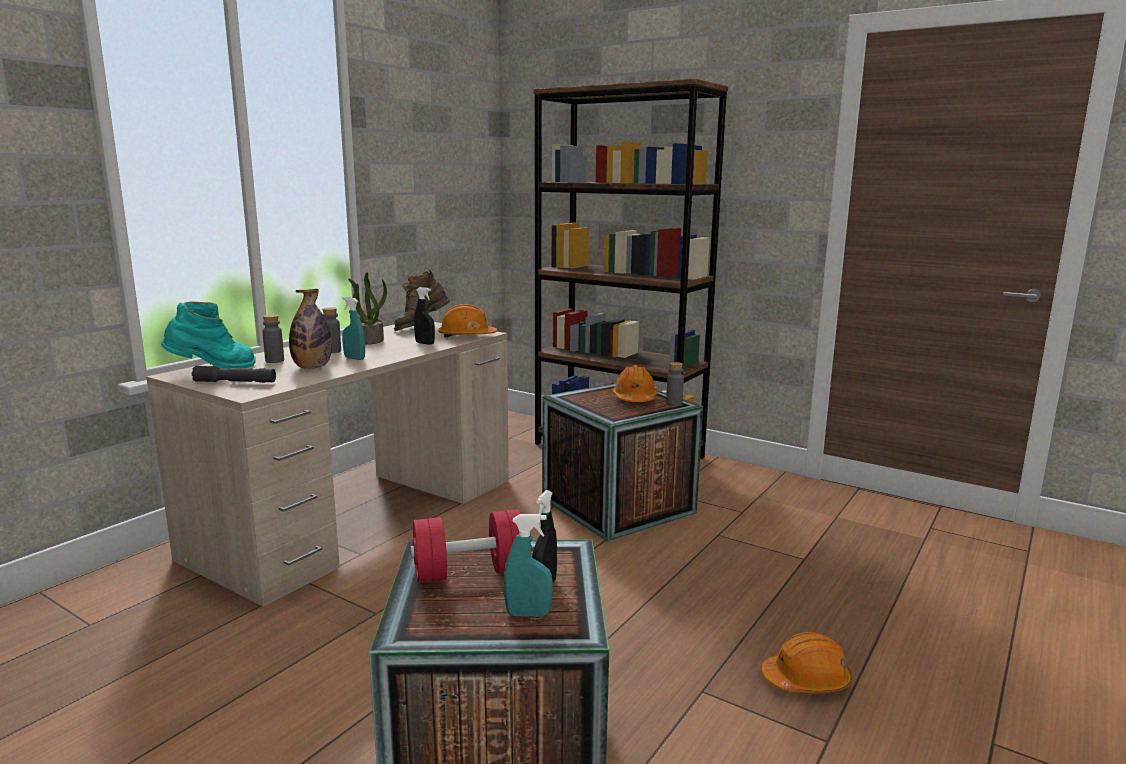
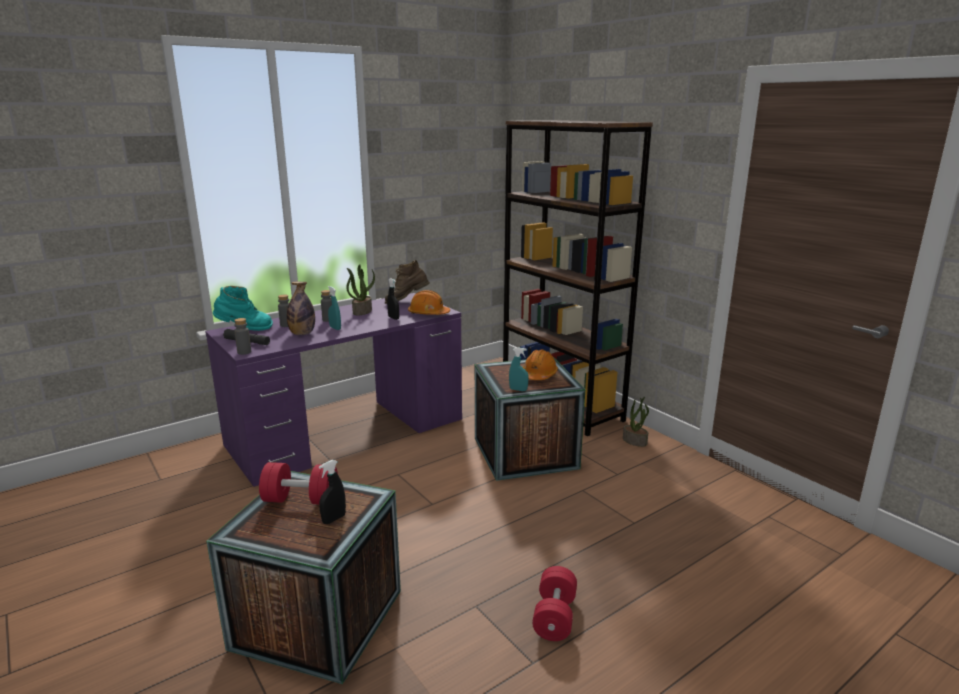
camera: 20 degrees right, 5 degrees up
(362, 516) = (348, 432): beige desk -> purple desk
(528, 614) = (308, 536): turquoise spray bottle -> turquoise spray bottle (518, 390)
(674, 404) = (564, 384): grey bottle -> grey bottle (244, 352)
(732, 476) = (635, 441): none -> potted plant
(806, 680) = (554, 617): orange hard hat -> red dumbbell

